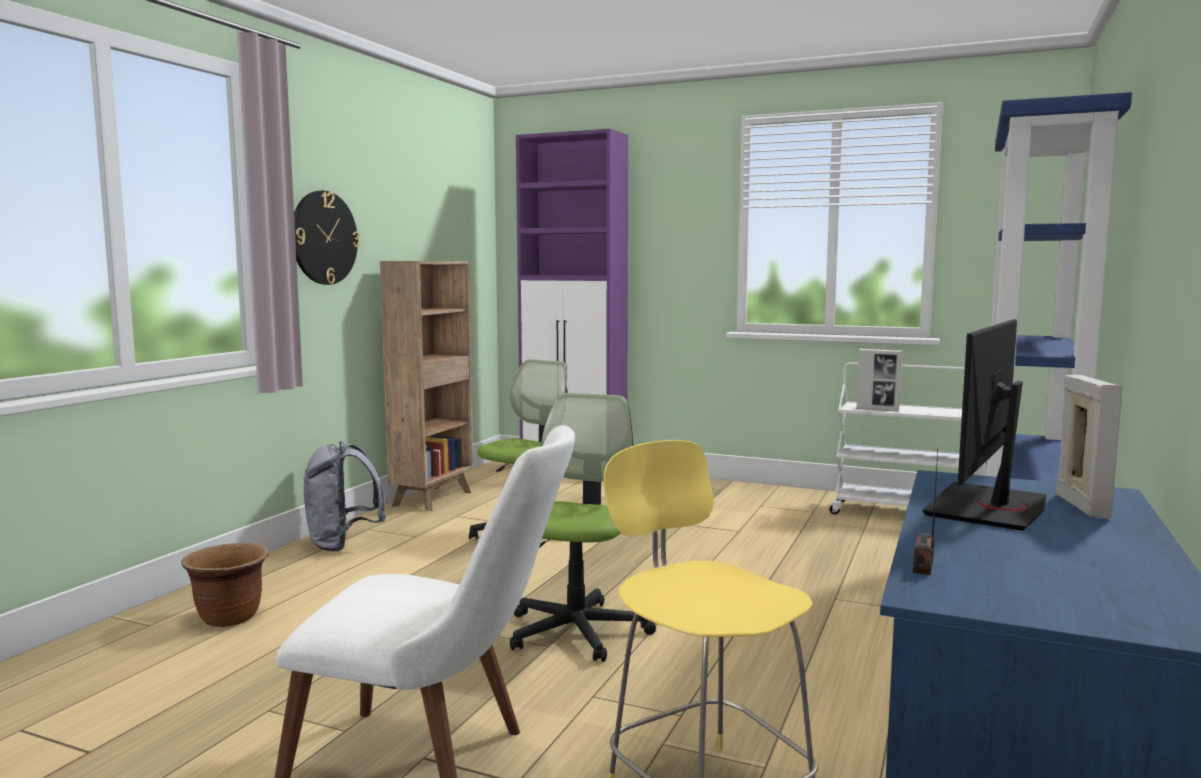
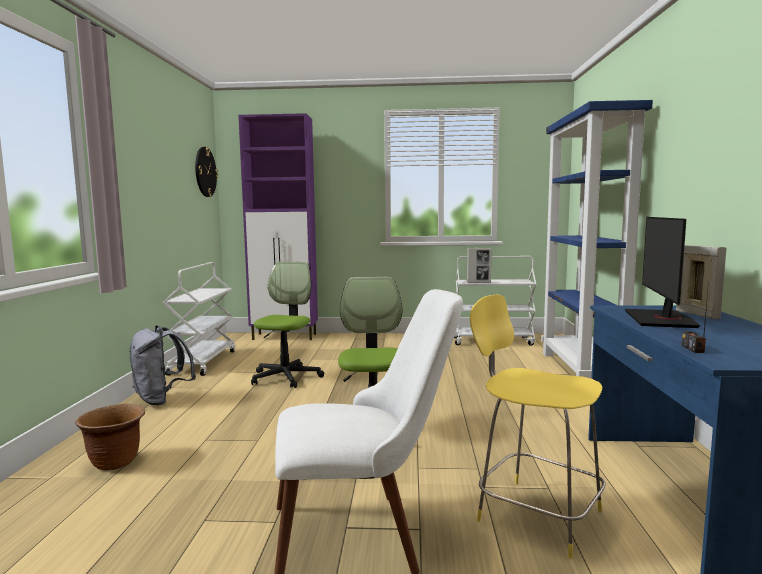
camera: 20 degrees left, 0 degrees up
(324, 238) = (128, 179): wall clock -> wall clock (205, 172)
(433, 498) = (203, 362): brown bookcase -> white cart

